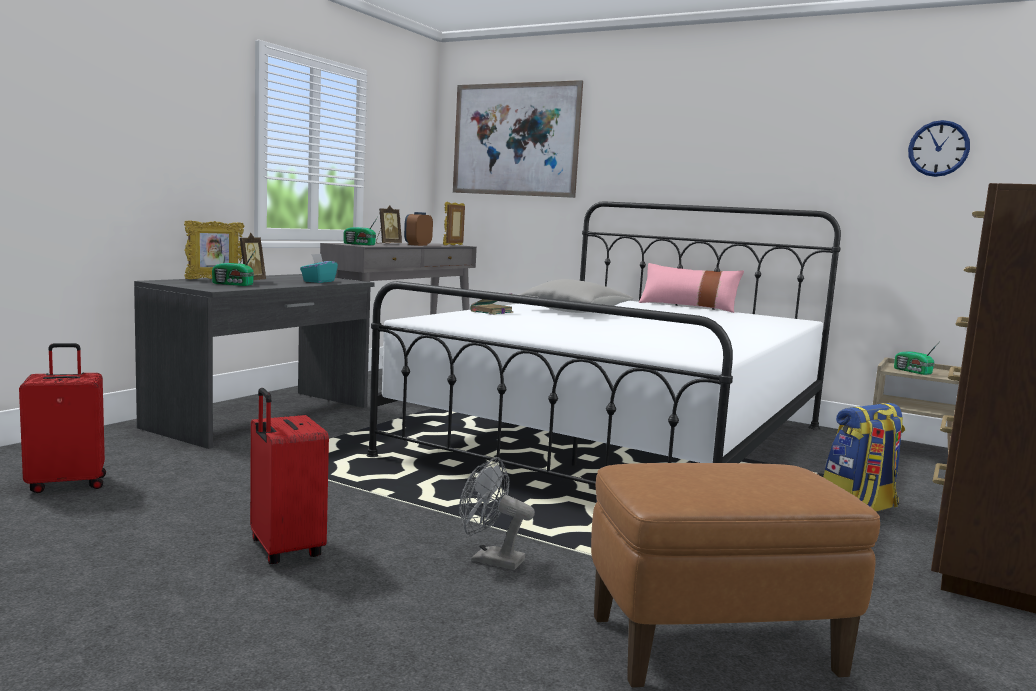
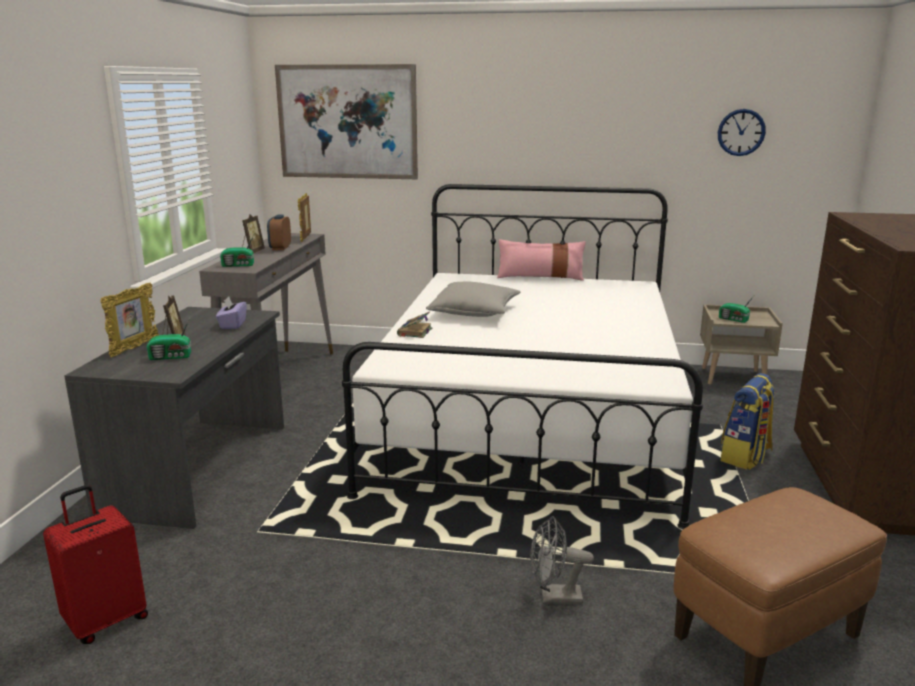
camera: 20 degrees left, 10 degrees up
(284, 550) = (391, 641): red suitcase -> none
(318, 281) = (232, 325): turquoise tissue box -> purple tissue box

